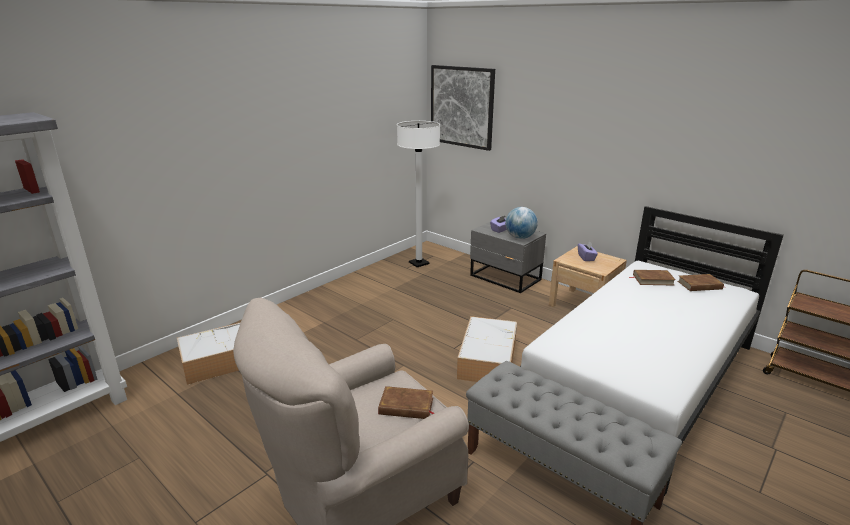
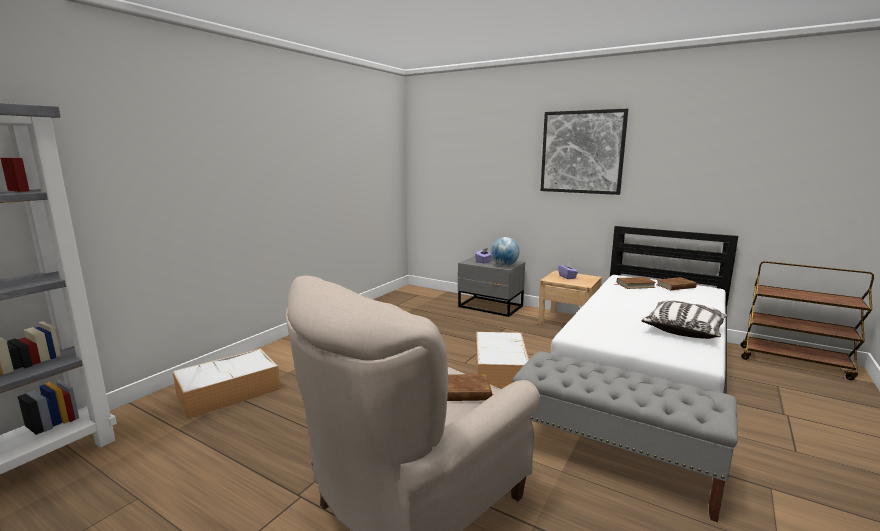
camera: 10 degrees left, 10 degrees down
(419, 263) = (407, 301): white floor lamp -> none
(462, 107) = (439, 157): picture -> picture (582, 152)
(670, 350) = (683, 330): none -> pillow

